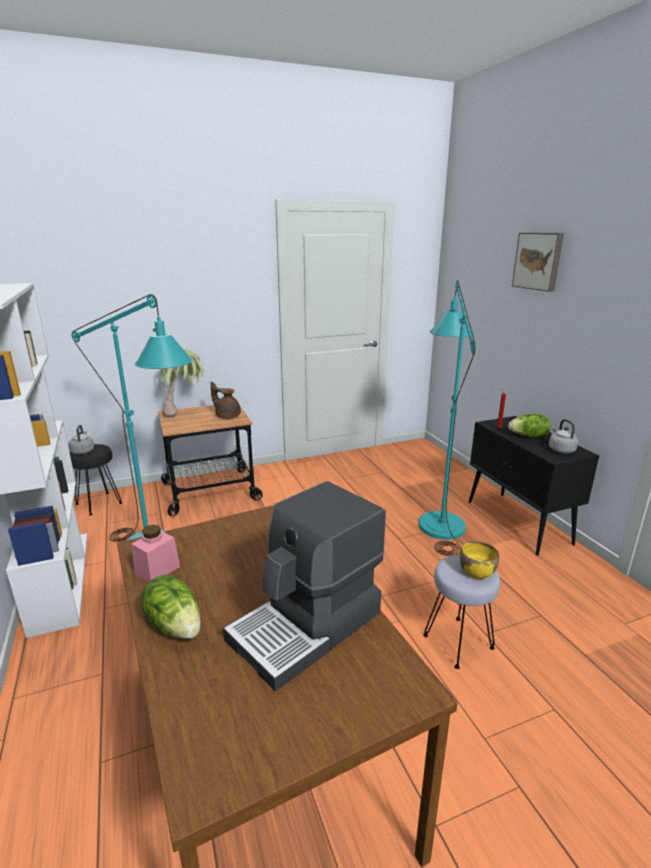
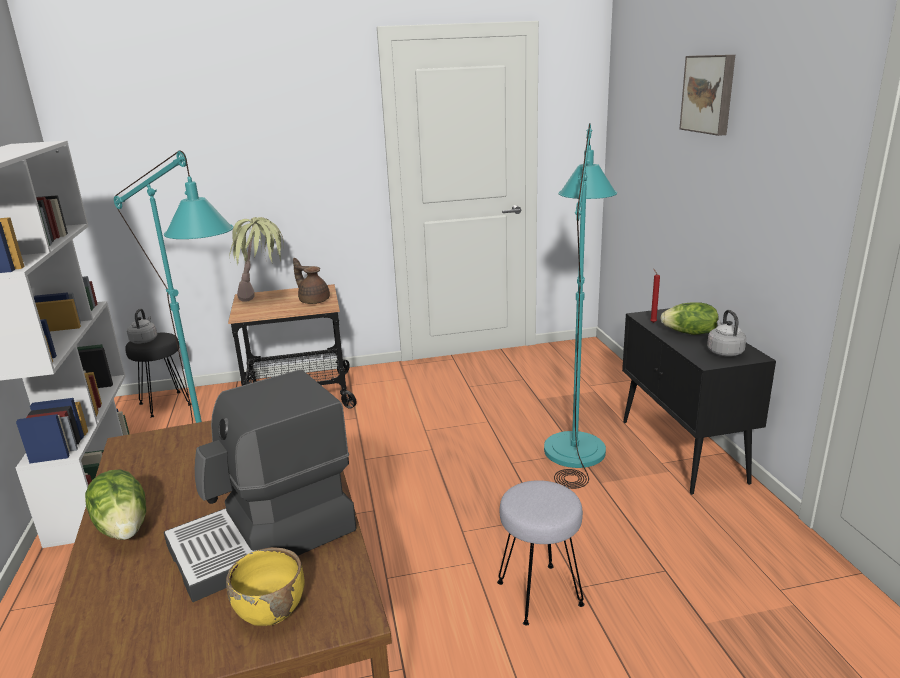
camera: 10 degrees right, 0 degrees up
(157, 570) = (135, 469): pink jar -> none
(476, 572) = (552, 502): yellow bowl -> yellow bowl (271, 609)

